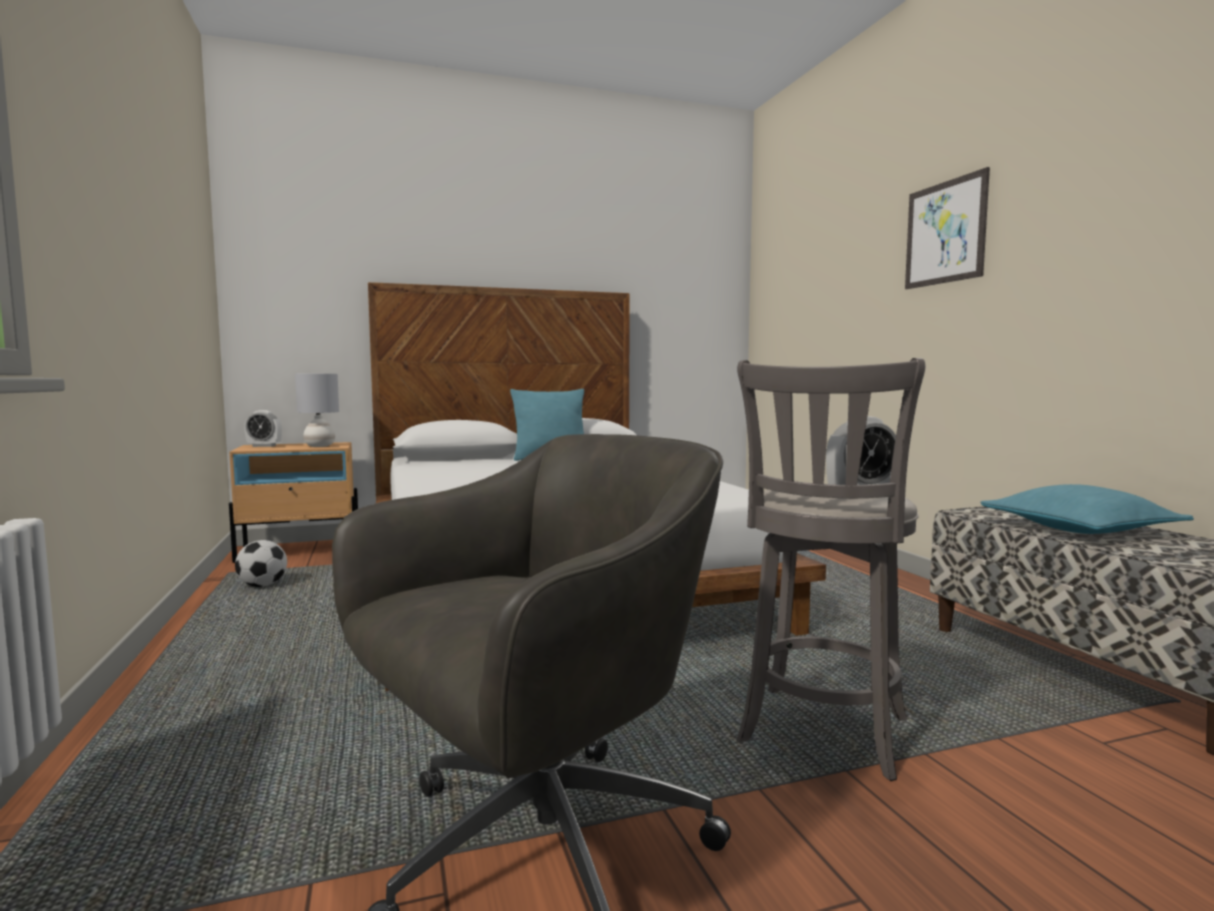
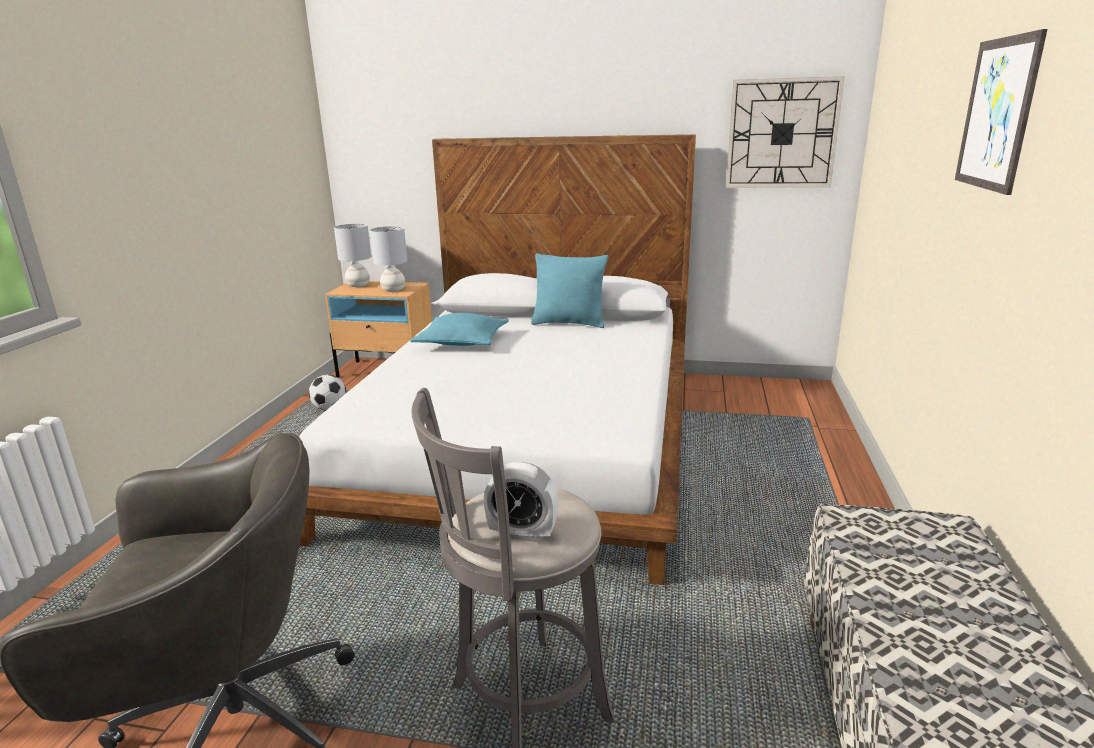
camera: 30 degrees right, 15 degrees up
(264, 446) = (358, 285): alarm clock -> grey table lamp
(690, 299) = (782, 134): none -> wall clock
(1079, 530) = (918, 595): turquoise pillow -> turquoise pillow (462, 342)

